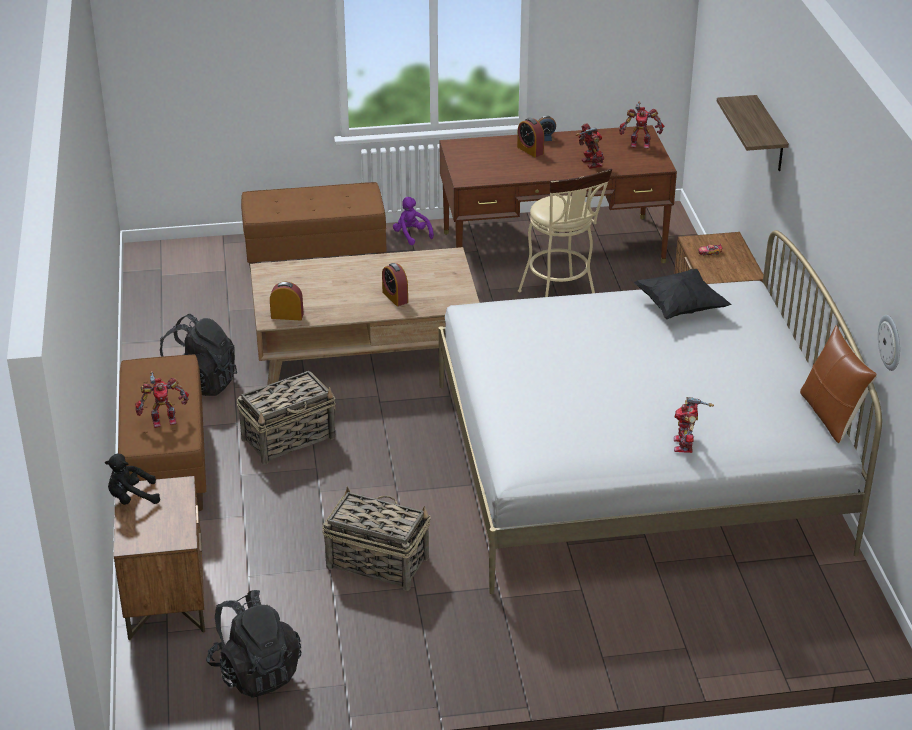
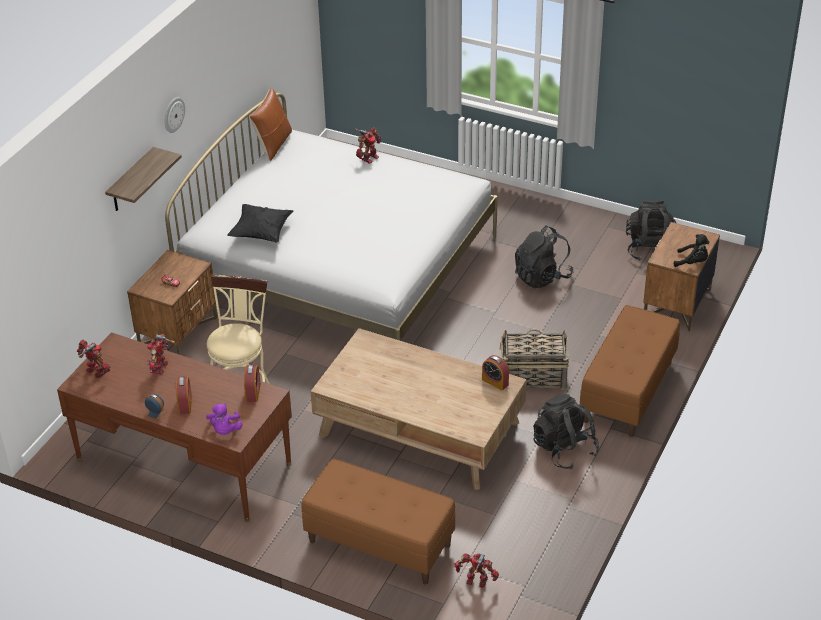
camera: 145 degrees left, 5 degrees up
(163, 419) = (636, 334): toy robot -> toy robot (476, 582)
(376, 562) = (542, 277): basket -> black backpack
(395, 297) = (405, 365): alarm clock -> alarm clock (253, 392)
(411, 235) = (277, 531): purple plush toy -> purple plush toy (225, 430)
(891, 342) = (270, 60): wall clock -> wall clock (173, 114)

